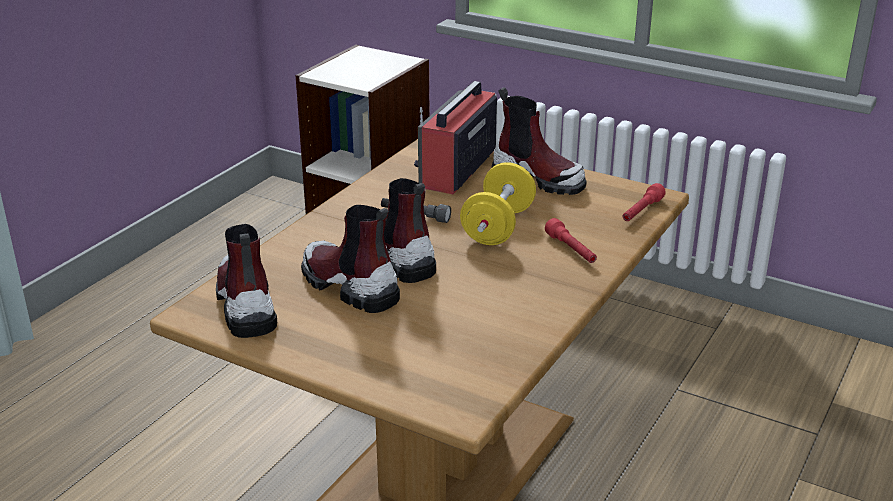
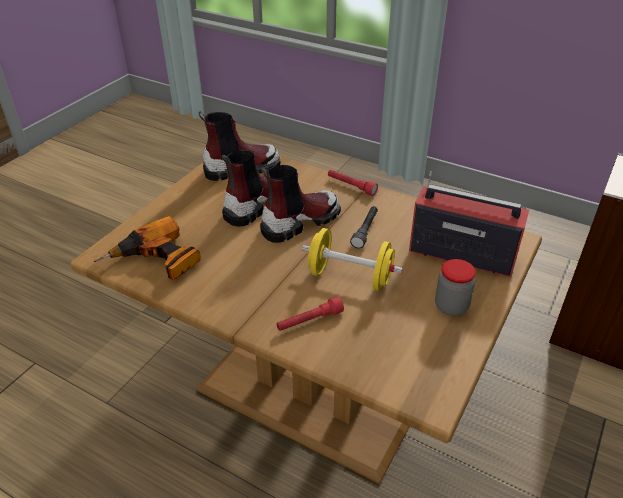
camera: 90 degrees right, 10 degrees up
(476, 358) = (157, 262): none -> power drill
(538, 180) = (451, 306): boot -> jar
(641, 211) = (393, 382): red flashlight -> red flashlight (351, 186)

